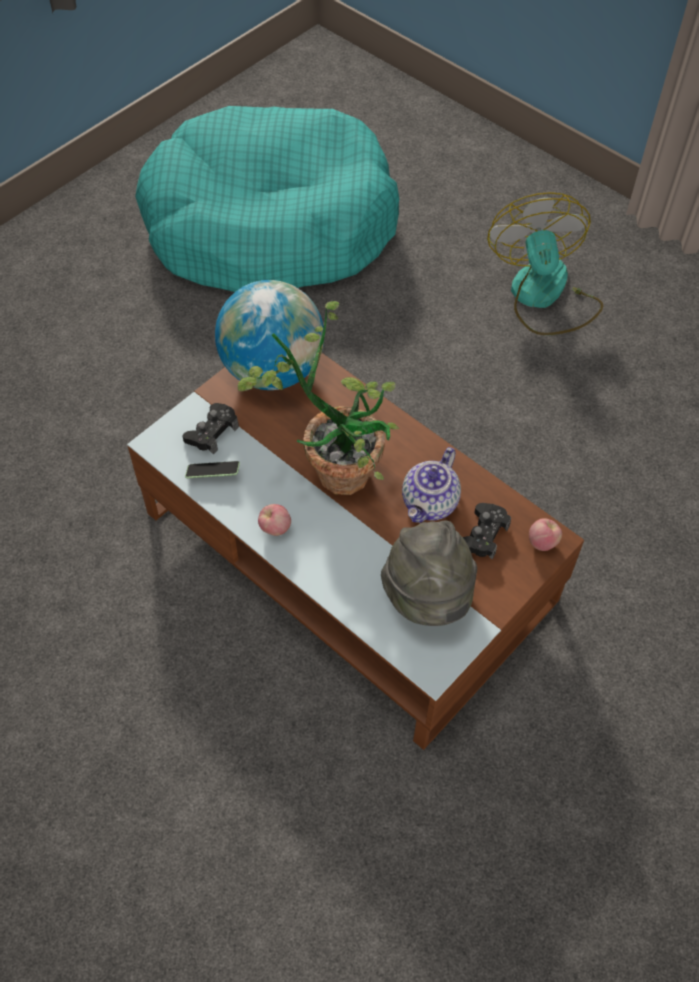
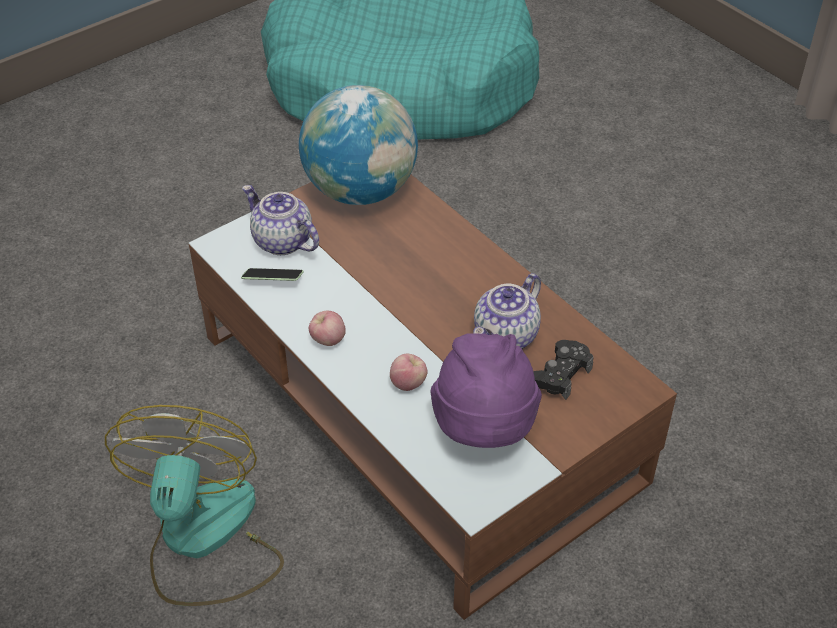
camera: 10 degrees right, 10 degrees down
(212, 432) = (281, 241): black game controller -> teapot
(336, 463) = (409, 285): potted plant -> none
(428, 597) = (484, 429): grey hat -> purple hat
(542, 542) = (627, 390): apple -> apple (408, 383)
(543, 296) = (688, 176): fan -> fan (203, 539)

